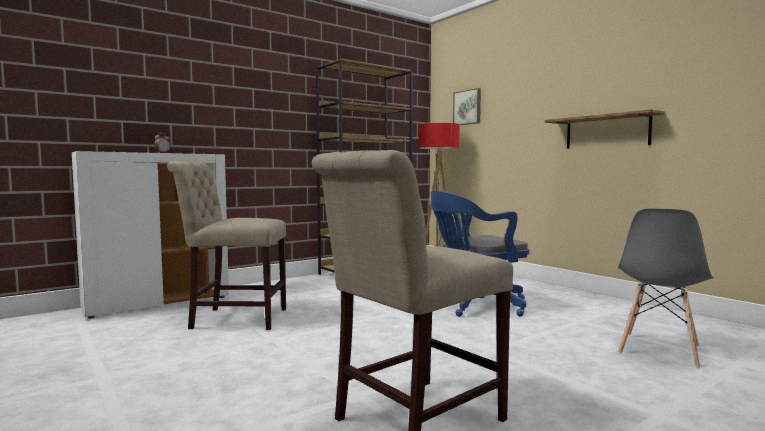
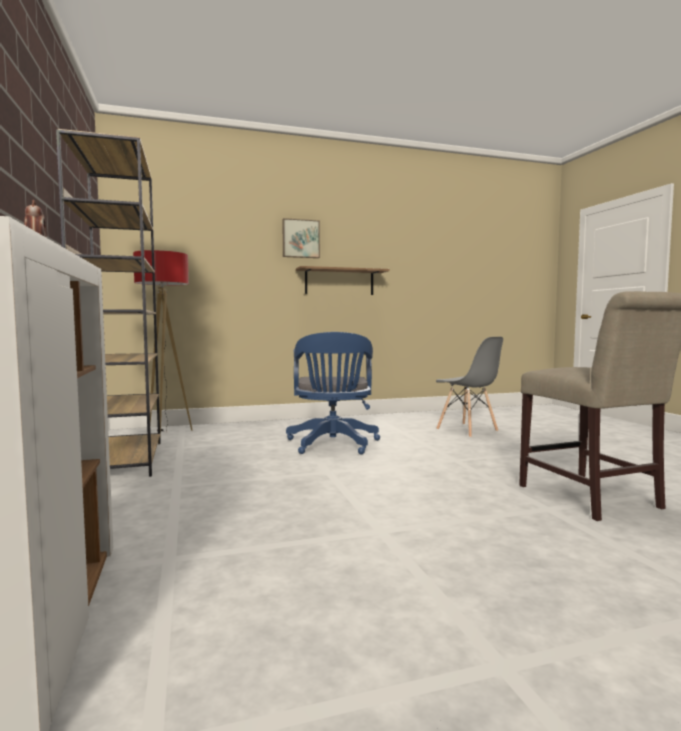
camera: 70 degrees left, 0 degrees up
(234, 318) = (257, 552): beige chair -> none
(467, 107) = (174, 237): picture -> picture (300, 239)

